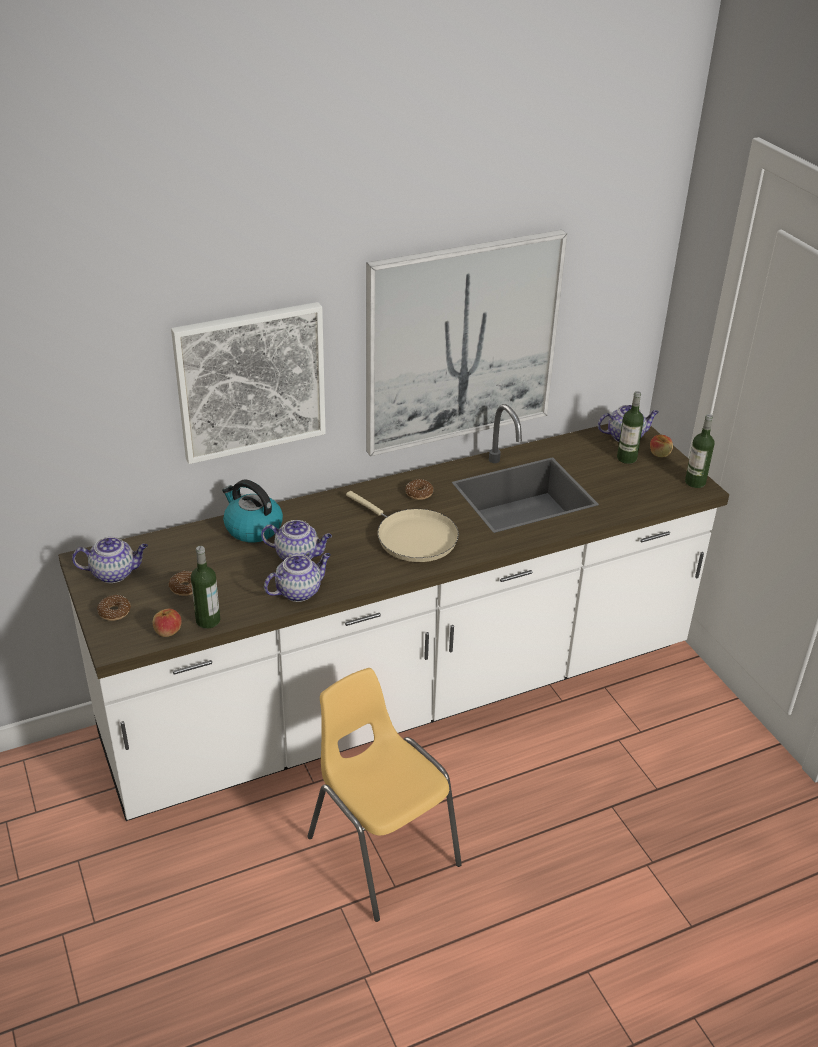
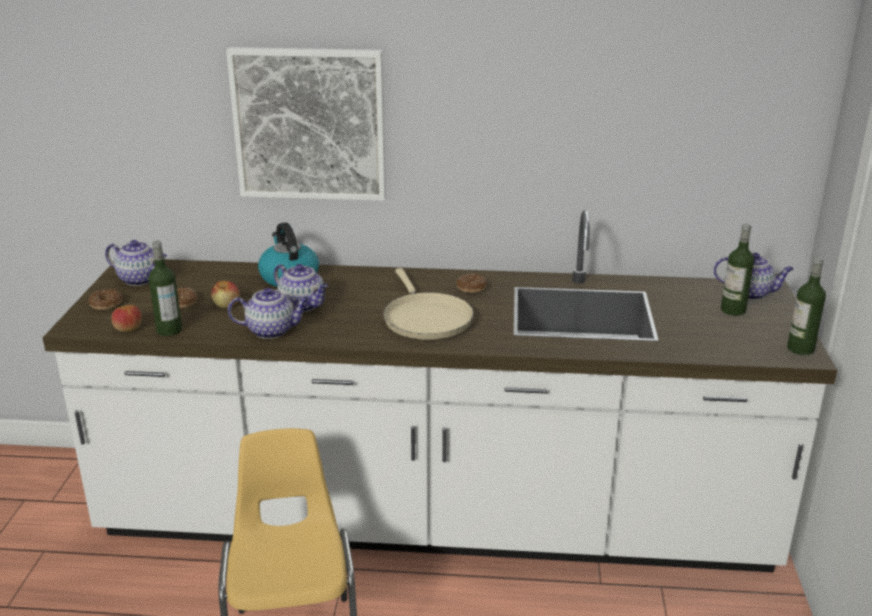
camera: 30 degrees right, 10 degrees down
(461, 343) = (549, 133): picture -> none
(660, 454) = (778, 315): apple -> apple (226, 305)

